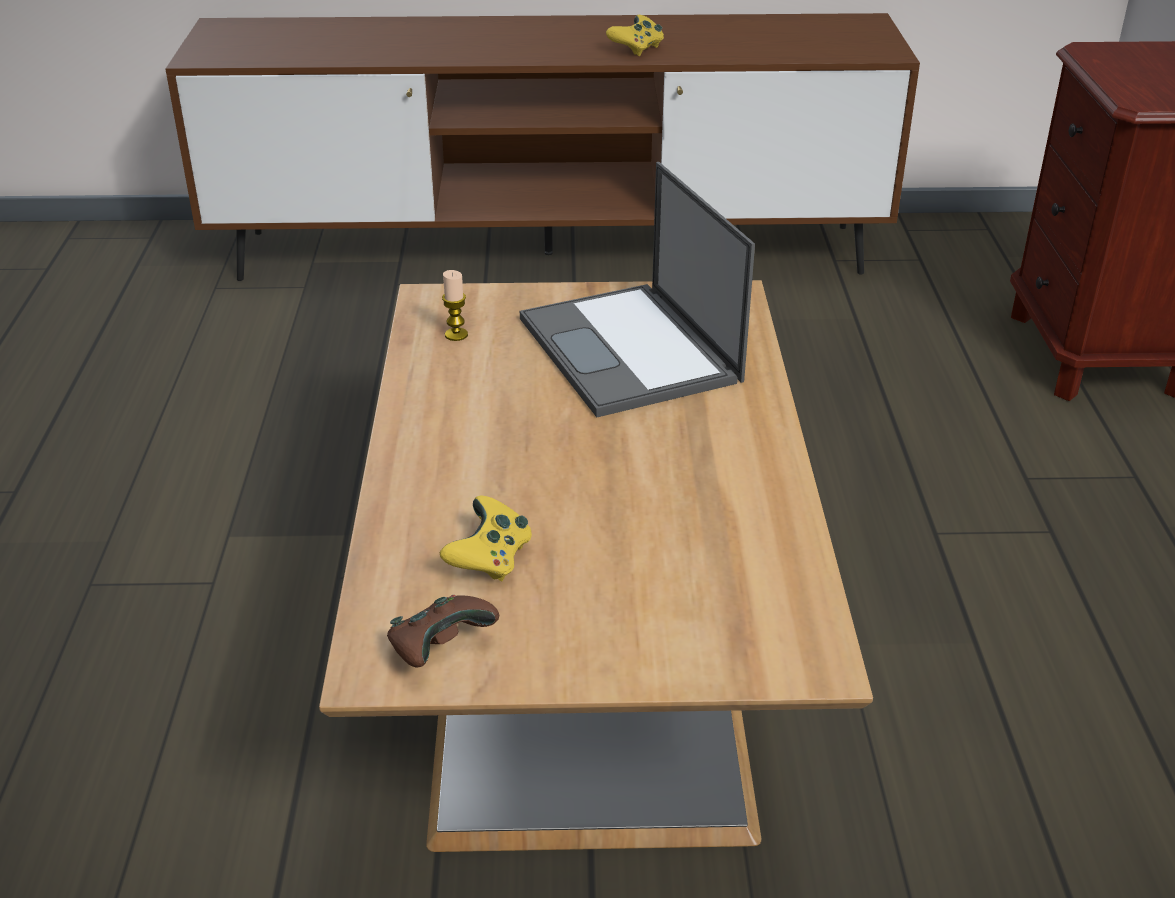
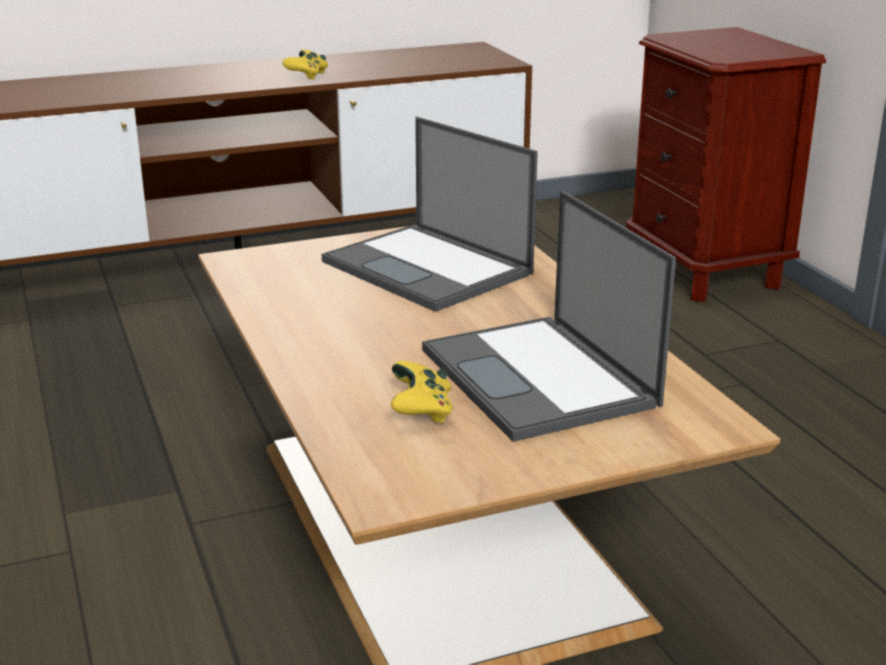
camera: 20 degrees left, 10 degrees down
(440, 648) = (426, 474): brown game controller -> none
(456, 335) = (275, 278): candle -> none
(649, 541) = (540, 378): none -> laptop

